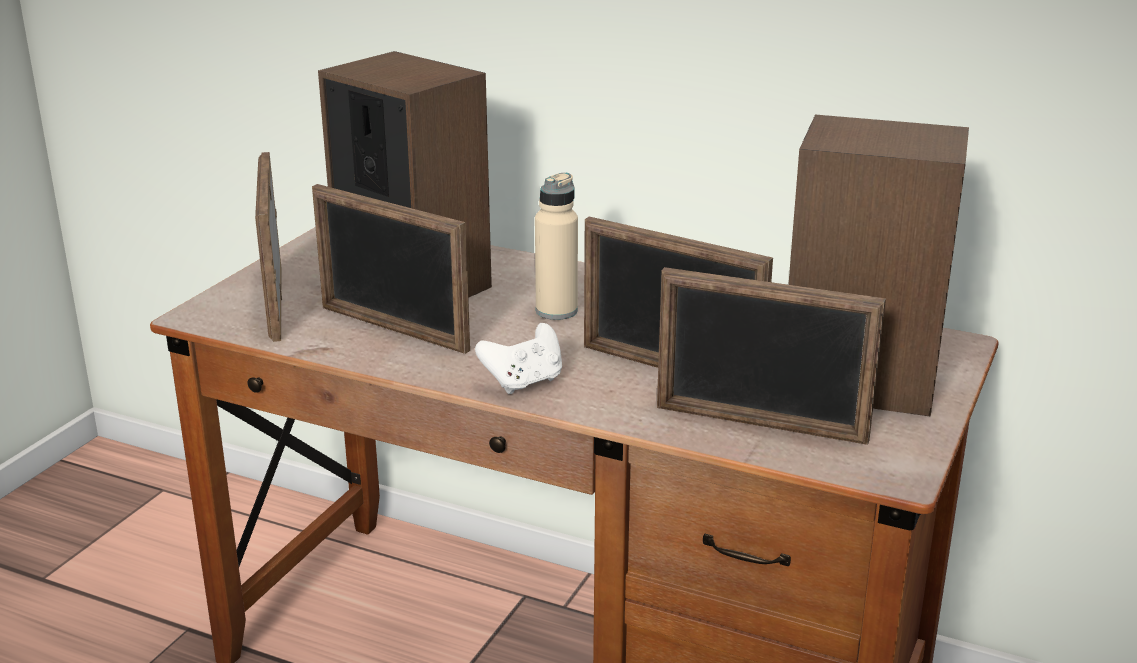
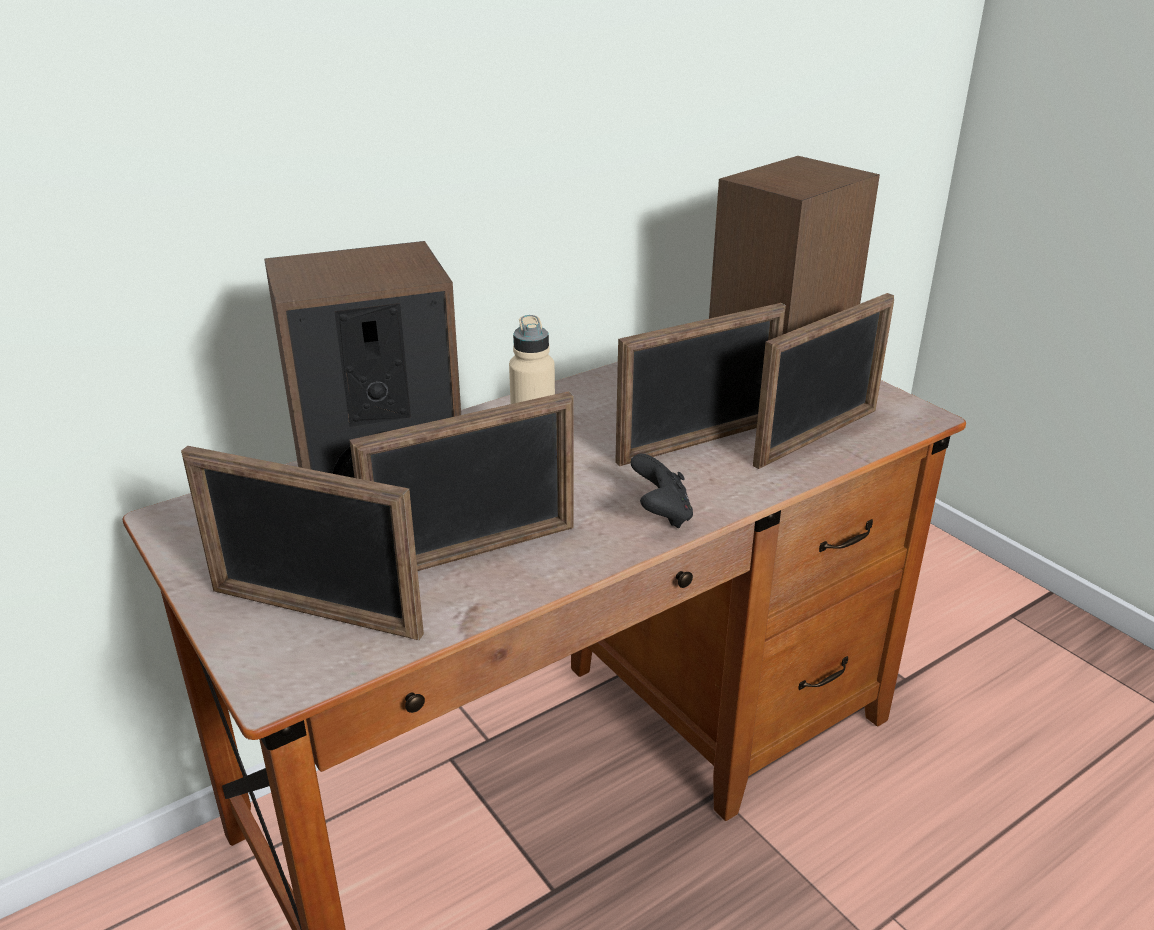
camera: 60 degrees left, 5 degrees up
(524, 382) = (661, 514): white game controller -> black game controller

